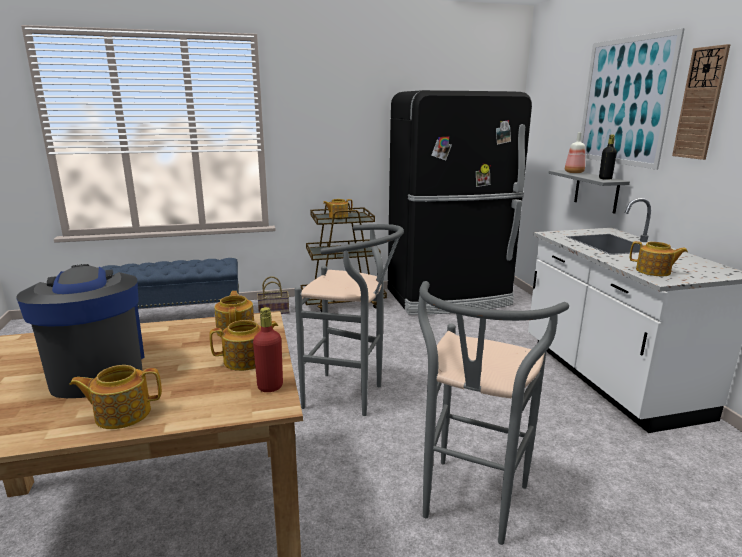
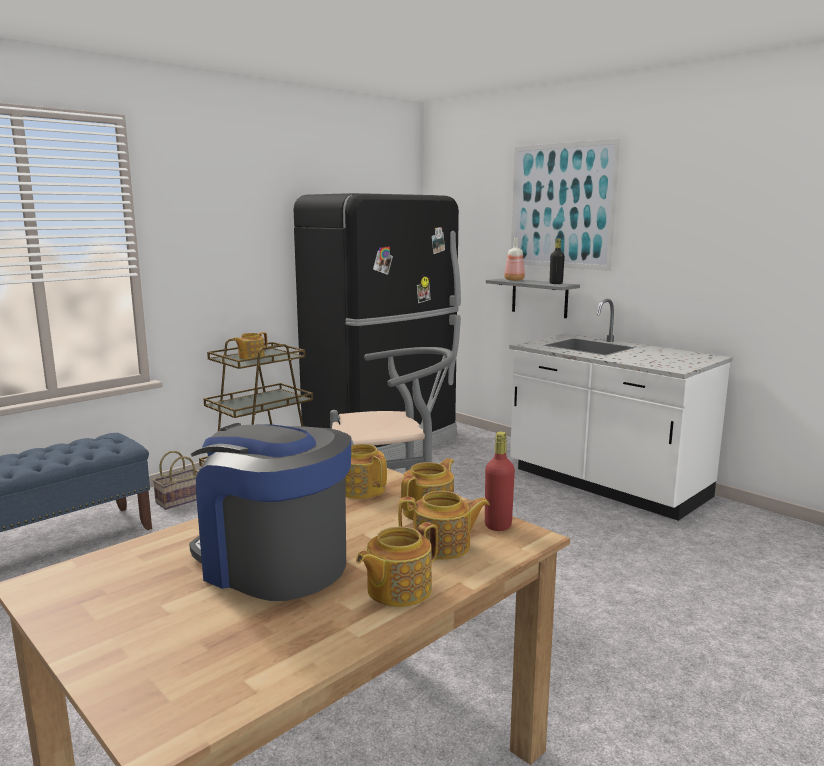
camera: 30 degrees left, 5 degrees down
(469, 507) = (612, 626): grey stool -> none
(654, 271) = (661, 363): teapot -> teapot (443, 546)
(700, 103) = (648, 207): wall clock -> none

